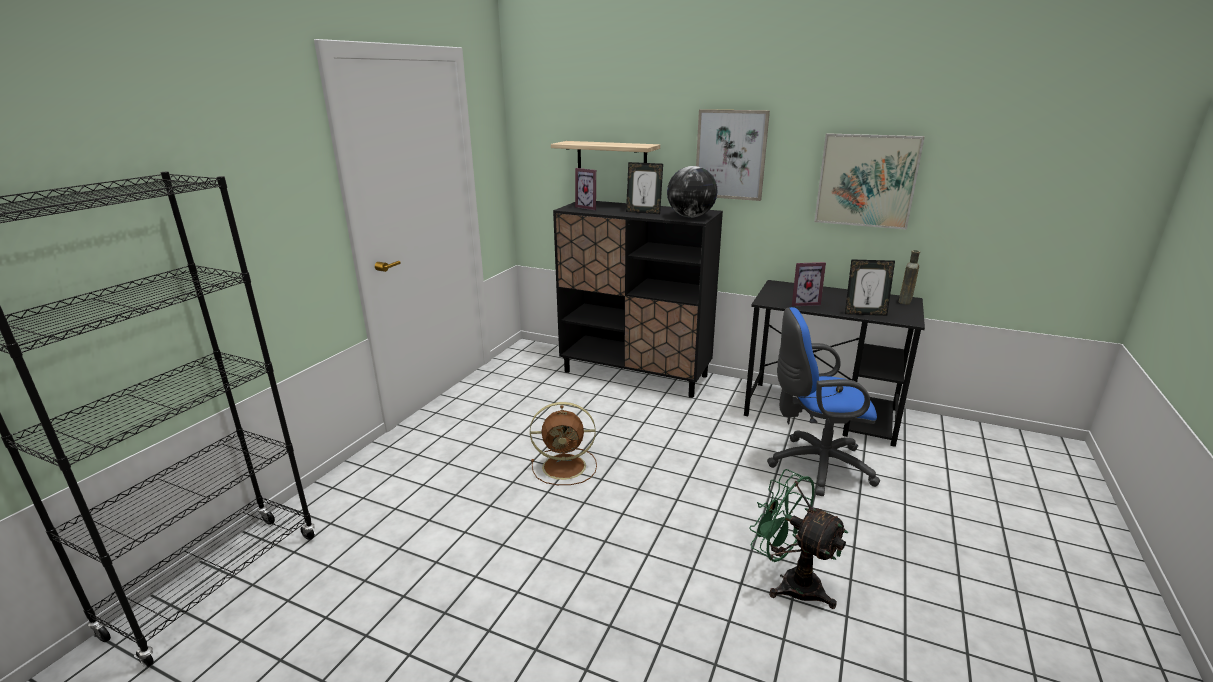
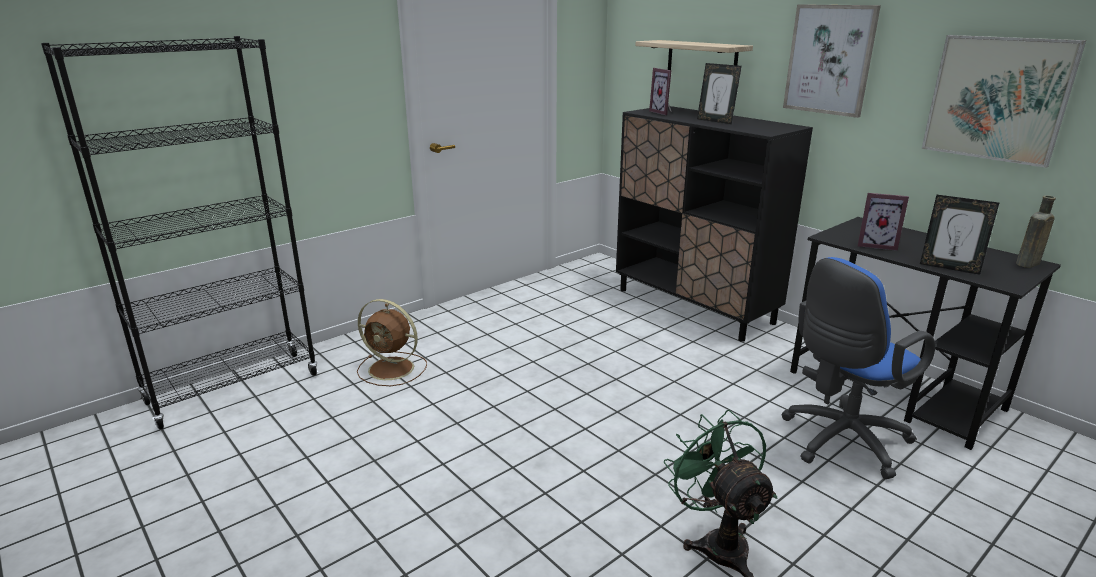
camera: 25 degrees right, 0 degrees up
(566, 466) = (560, 374): brown fan -> brown fan (393, 369)
(690, 217) = (763, 129): globe -> none
(815, 466) = (840, 442): blue office chair -> blue office chair turned 60 degrees counterclockwise

